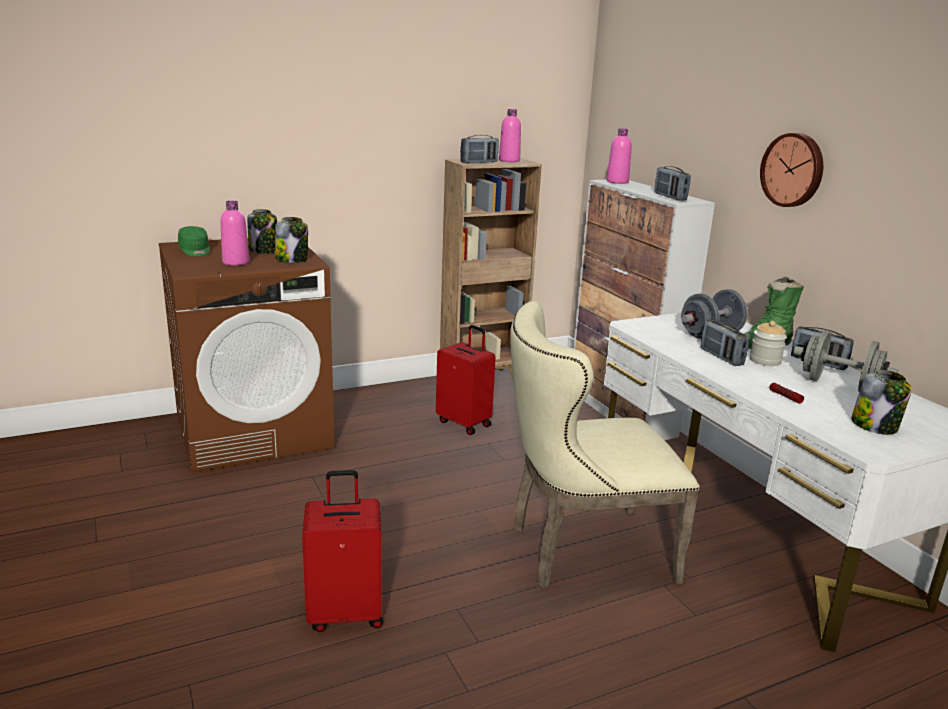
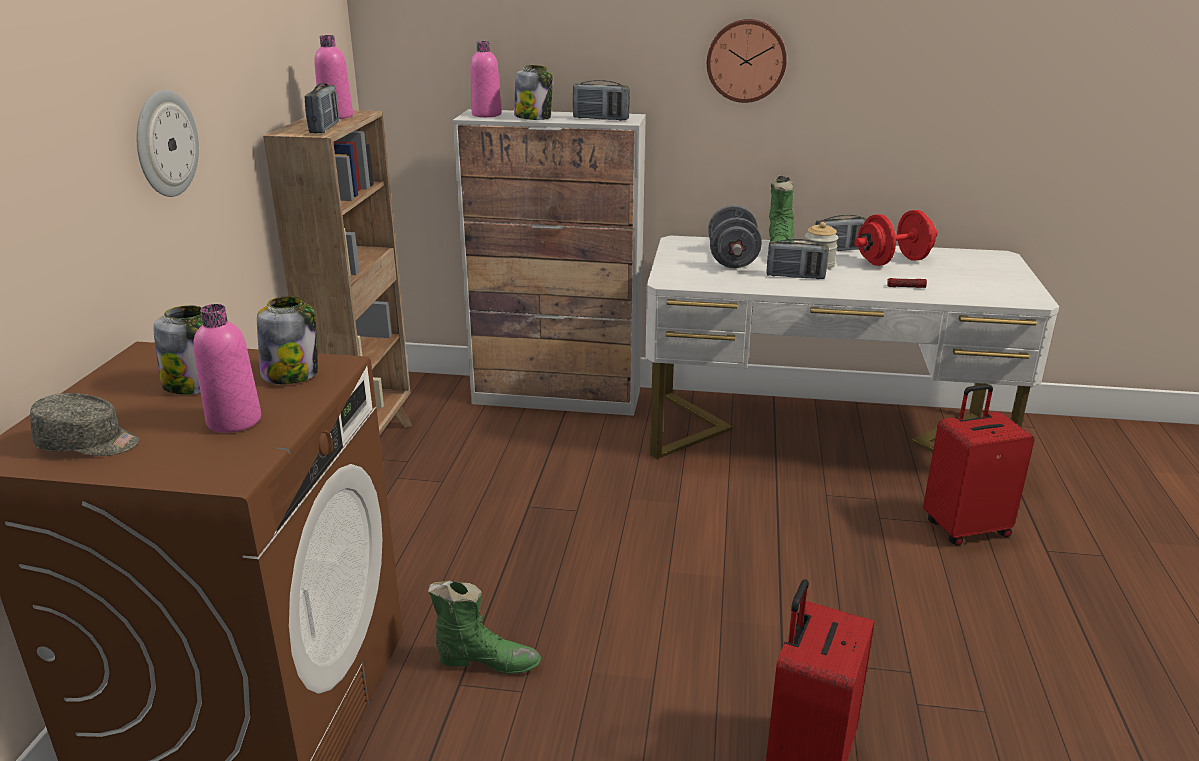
camera: 55 degrees left, 5 degrees up
(195, 251) = (89, 444): green cap -> grey cap
(336, 478) = (486, 661): none -> green boot
(356, 145) = (165, 143): none -> wall clock
(465, 423) = (461, 502): red suitcase -> red suitcase (965, 528)
(580, 551) = (795, 539): beige chair -> none
(838, 385) = (893, 261): grey dumbbell -> red dumbbell
(875, 426) = (983, 281): jar -> jar (533, 117)

